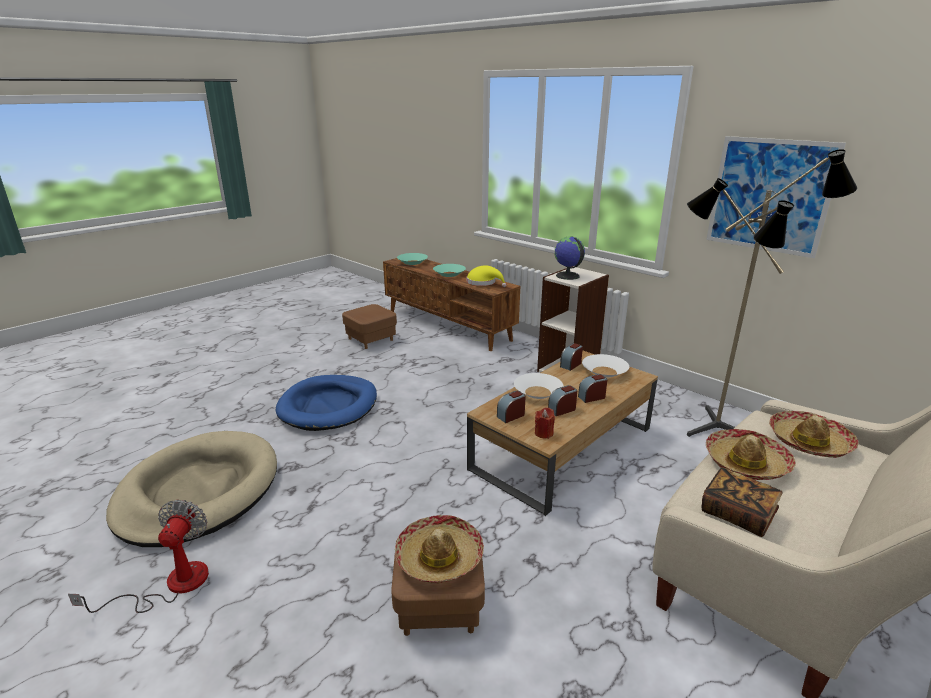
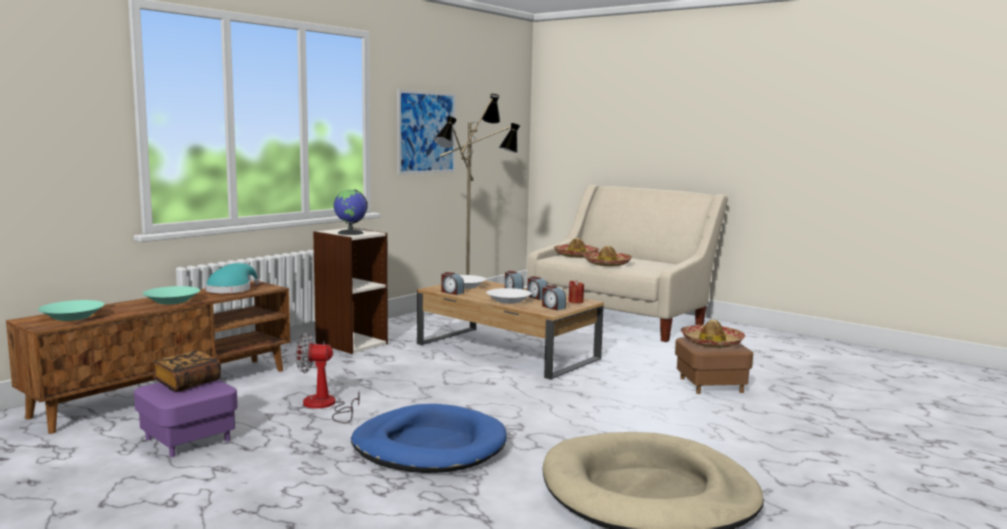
camera: 95 degrees left, 15 degrees down
(171, 585) = (781, 474): fan -> fan (325, 406)
(371, 339) = (188, 439): brown ottoman -> purple ottoman
(483, 283) = (231, 290): yellow hat -> turquoise hat
(737, 513) = (656, 268): book -> book (187, 383)

